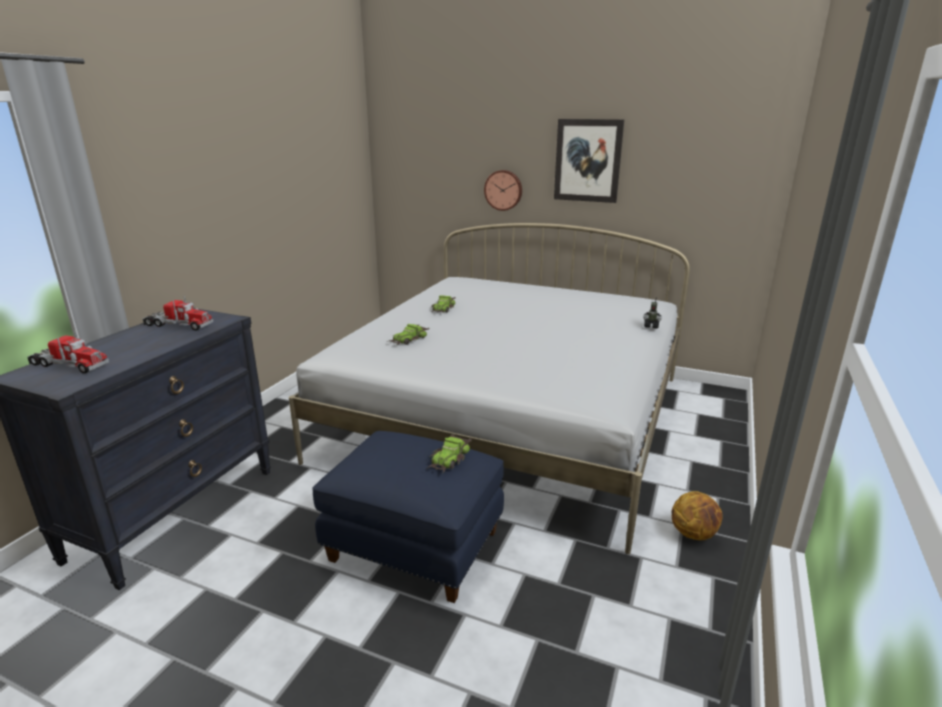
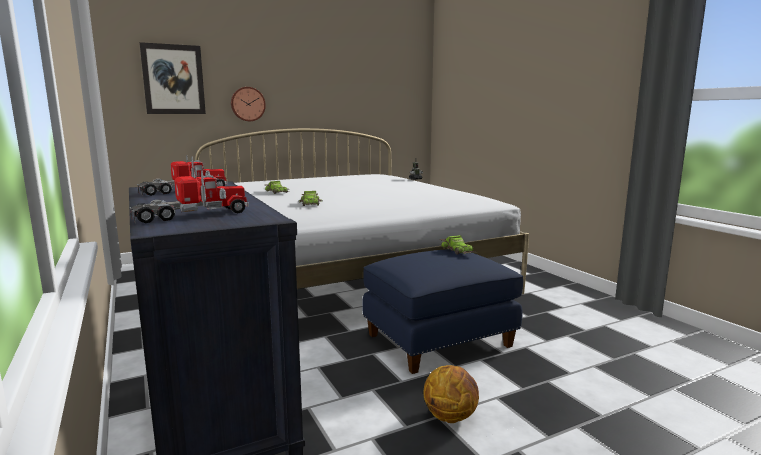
camera: 50 degrees left, 10 degrees down
(588, 160) = (314, 79): picture -> picture (173, 79)
(694, 534) = (526, 277): basketball -> basketball (450, 416)

